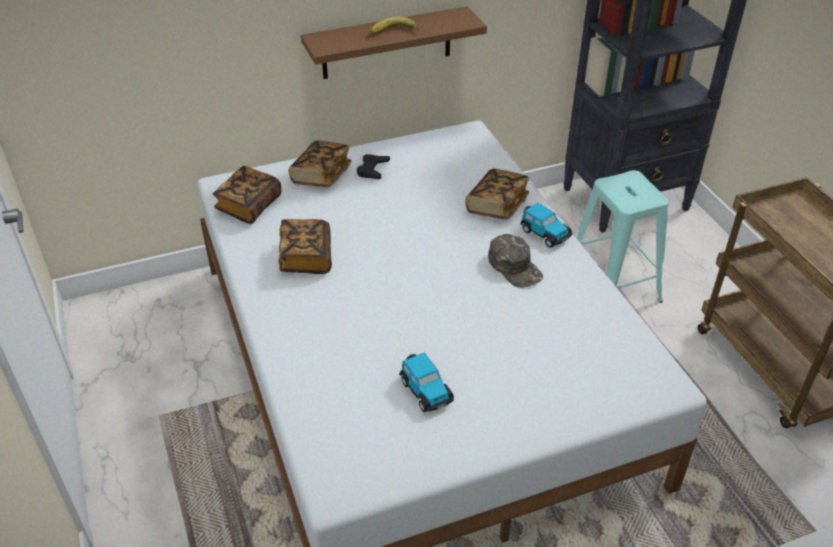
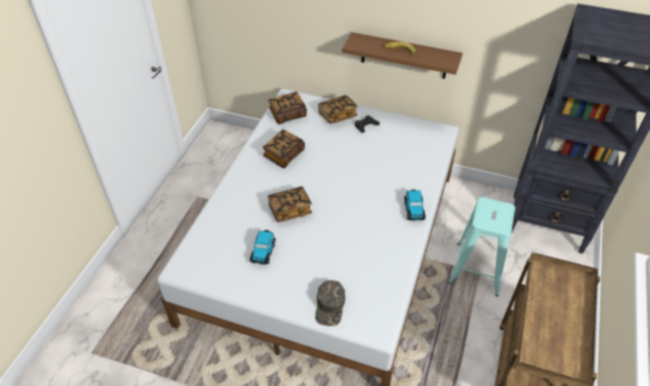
camera: 40 degrees right, 5 degrees up
(496, 205) = (407, 180): book -> book (290, 210)
(515, 267) = (376, 219): green cap -> green cap (330, 306)

